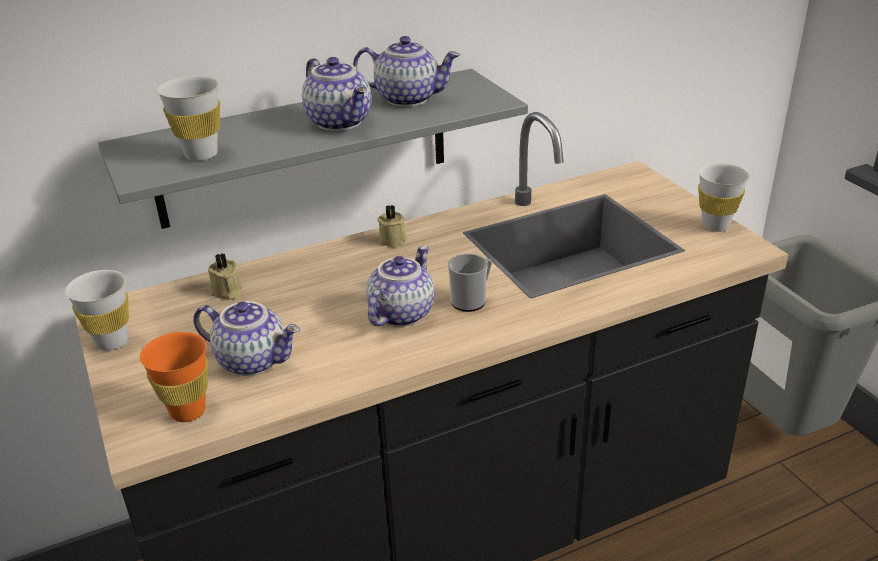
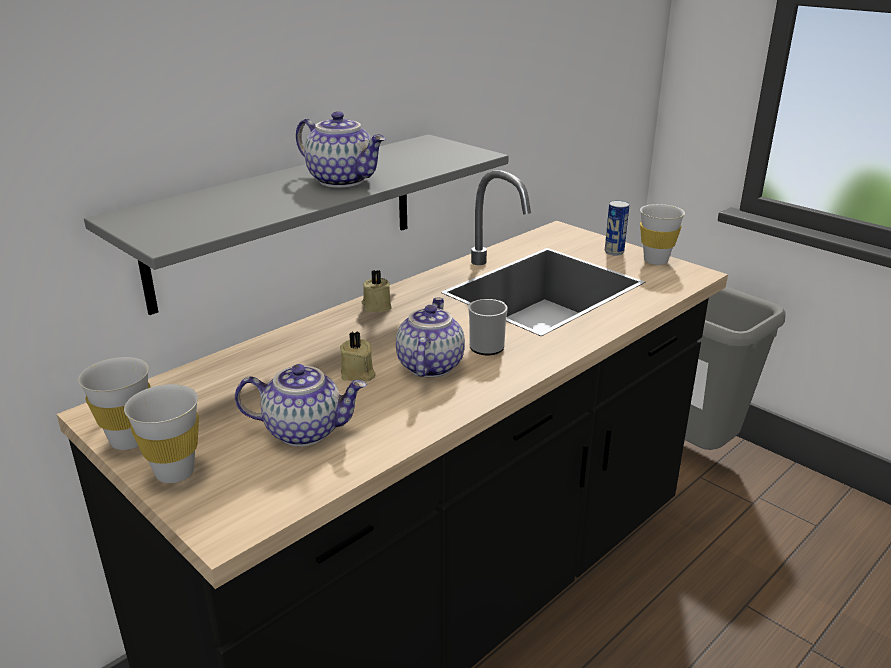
camera: 20 degrees left, 5 degrees down
(188, 411) = (263, 490): orange cup -> none
(201, 154) = (218, 217): white cup -> white cup (175, 472)
(227, 292) = (233, 374): beige candle -> beige candle (358, 374)
(408, 98) = (392, 158): teapot -> none
(675, 208) = (614, 252): none -> can

